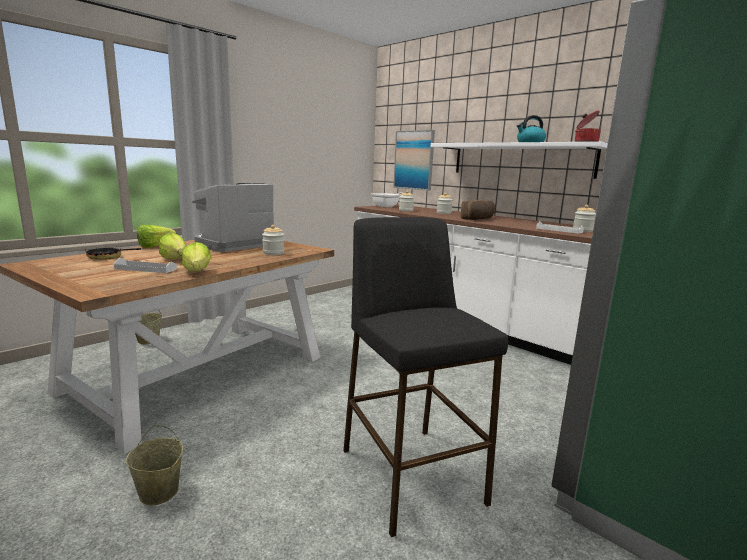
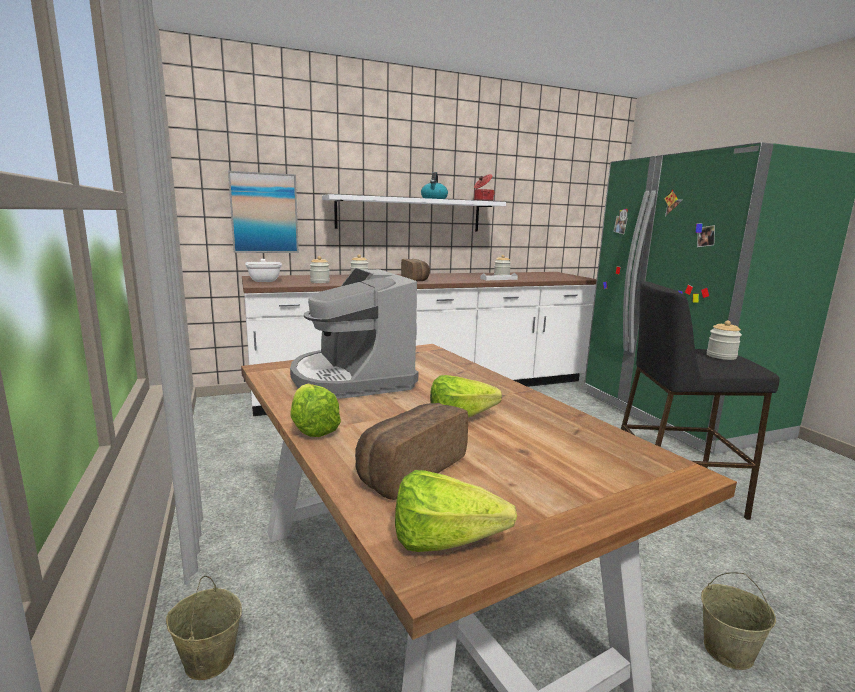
camera: 65 degrees left, 0 degrees up
(108, 258) = (409, 469): frying pan -> bread
(145, 269) = (524, 439): white tray -> none
(196, 274) = (562, 411): lettuce -> lettuce (454, 544)
(273, 253) = (438, 367): jar -> jar (721, 356)

